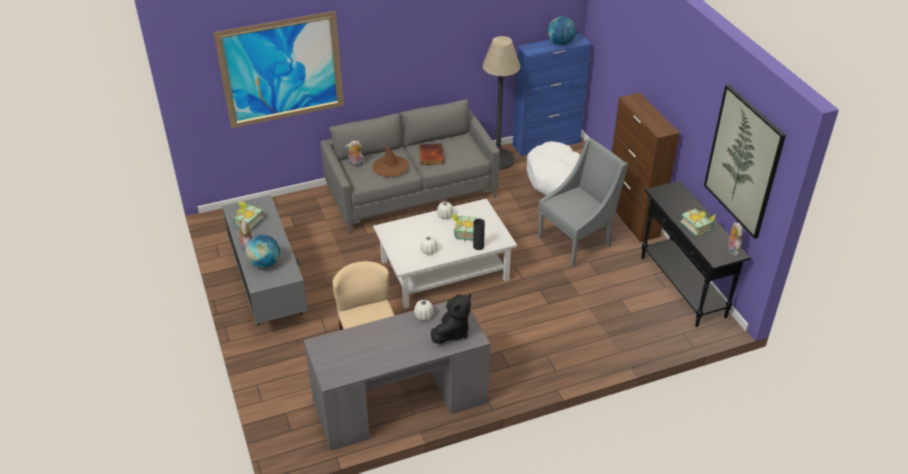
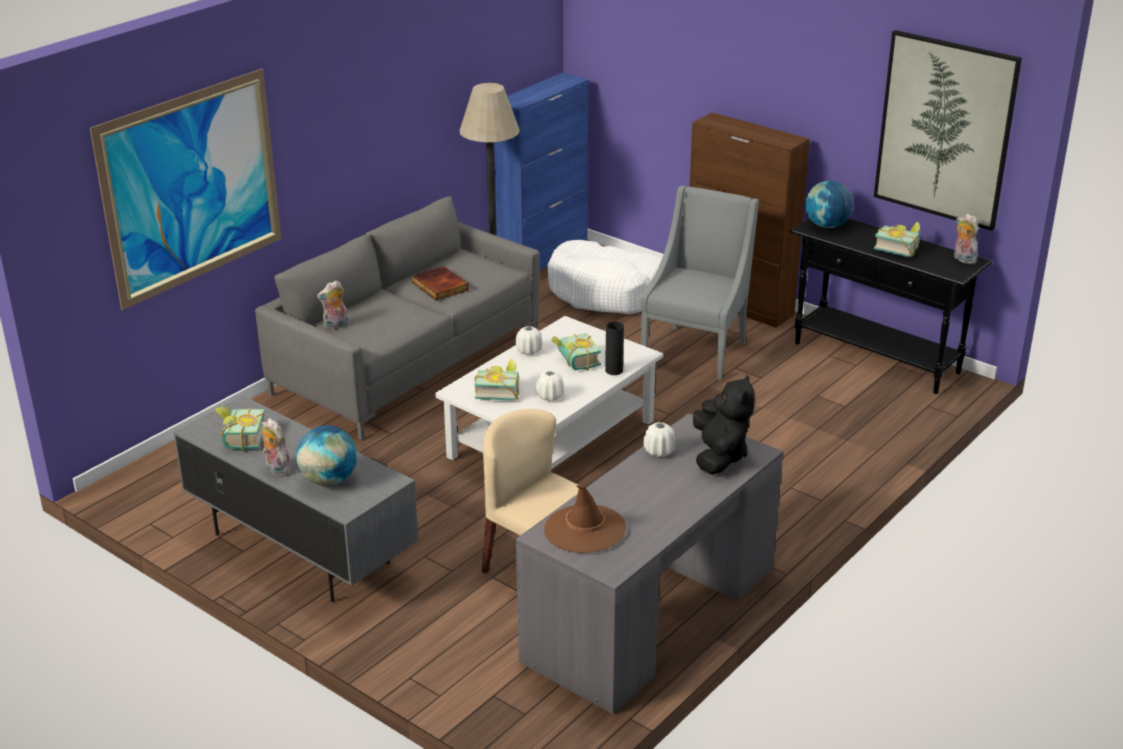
camera: 30 degrees left, 10 degrees down
(390, 166) = (393, 314): brown hat -> brown hat (584, 529)
(405, 237) = (498, 391): none -> book
(560, 43) = (549, 87): globe -> globe (827, 225)

